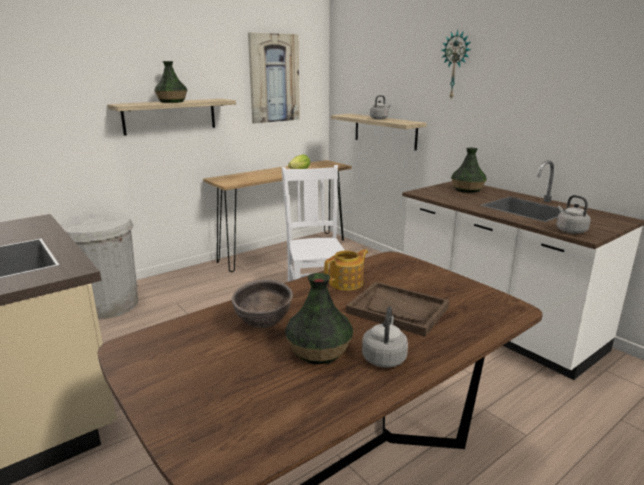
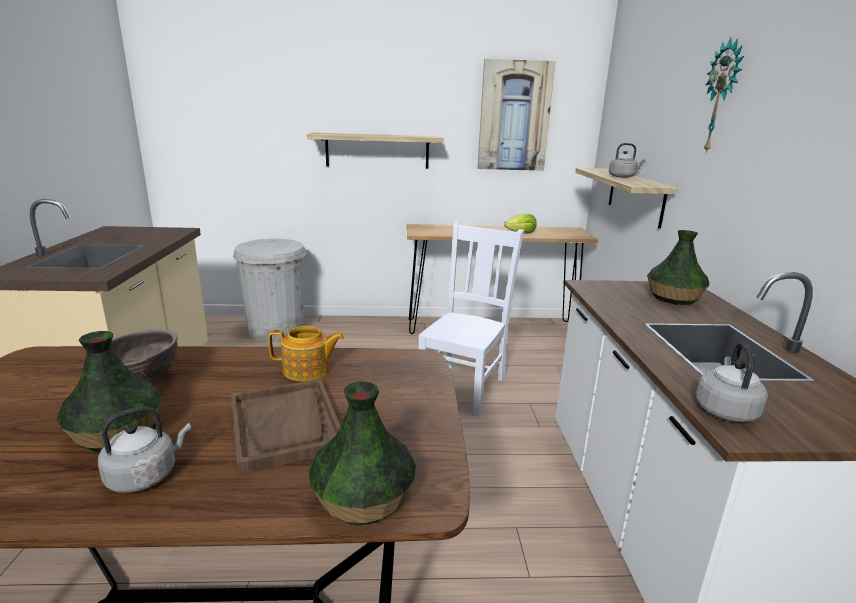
camera: 35 degrees right, 0 degrees up
(172, 102) = (373, 134): vase -> vase (363, 500)

